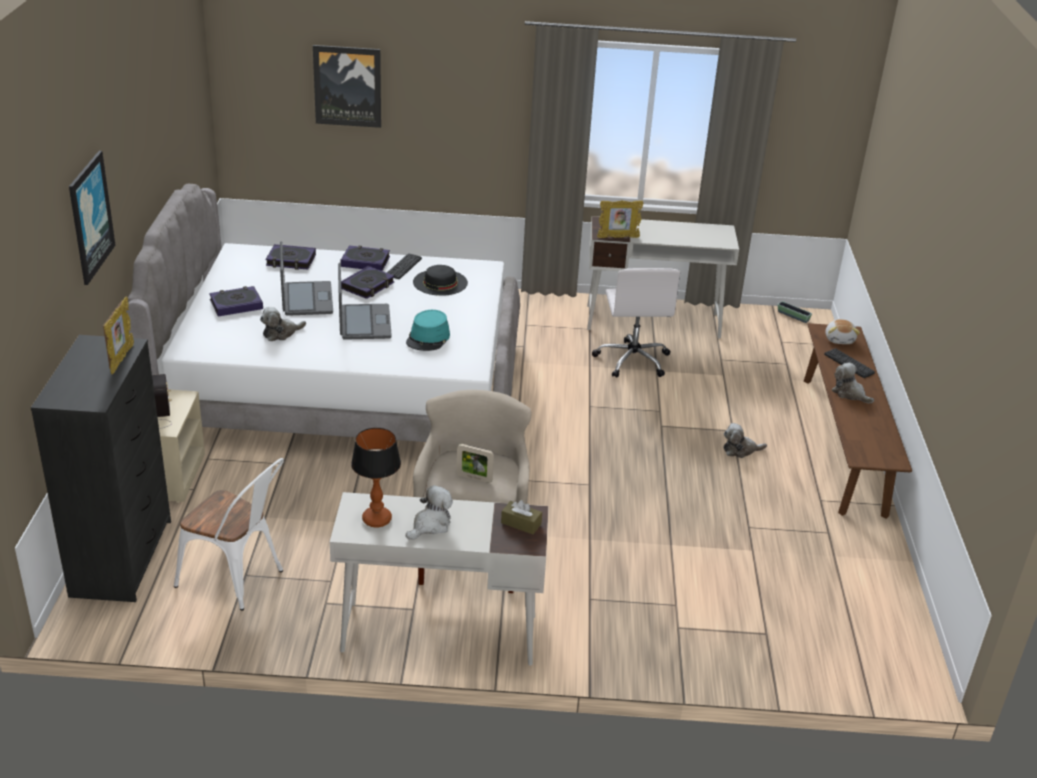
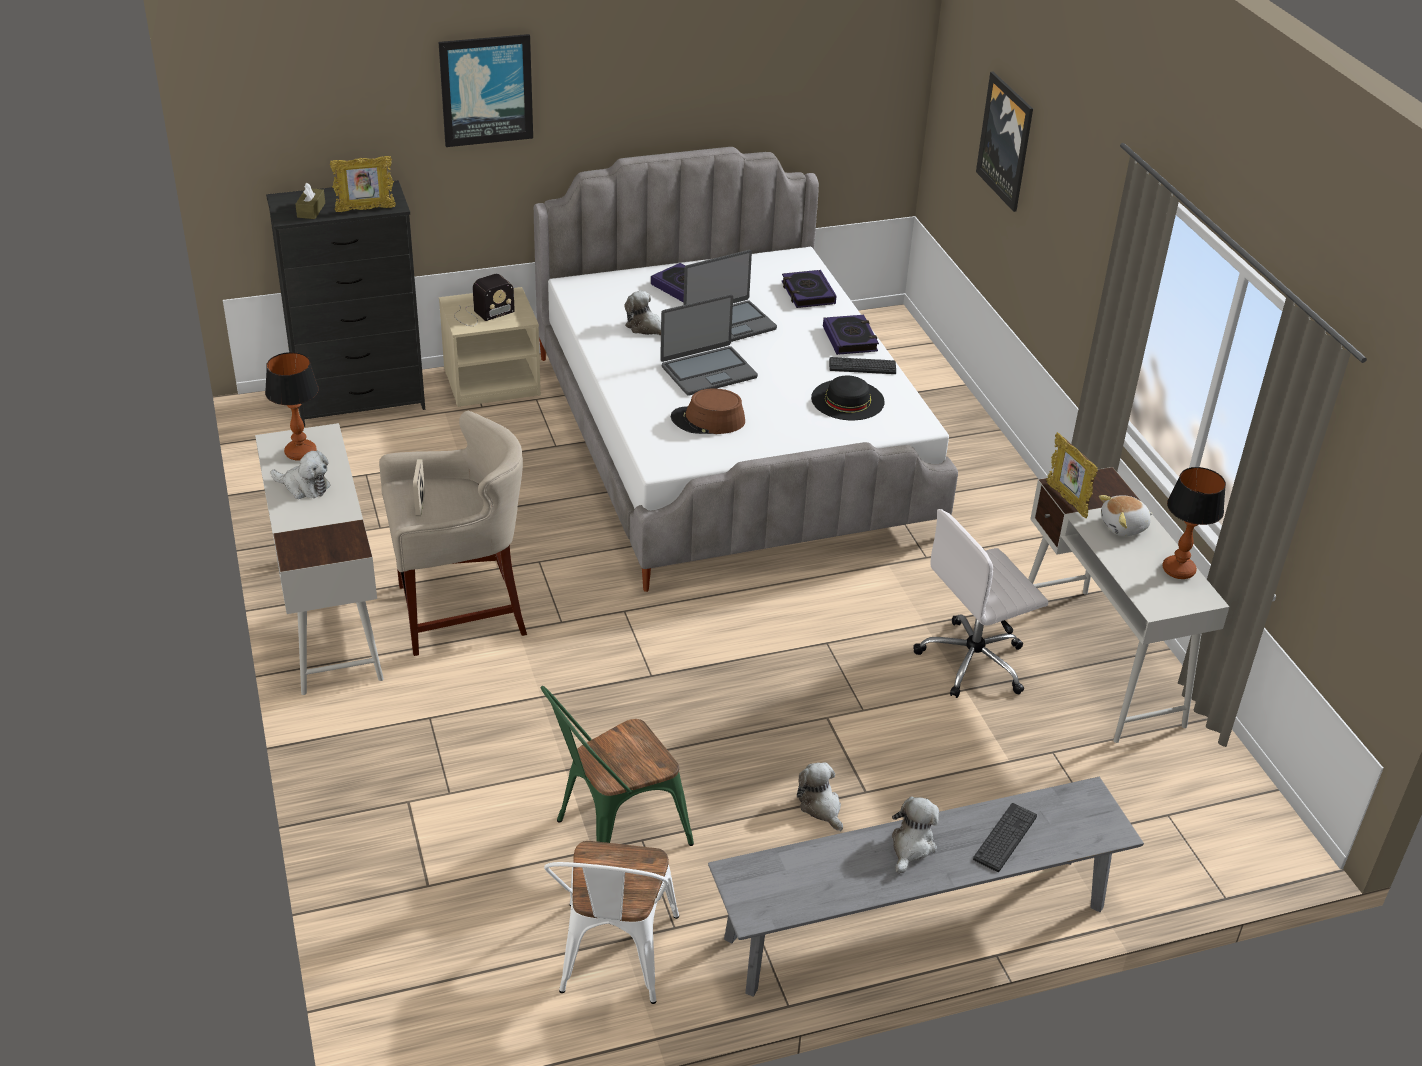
camera: 70 degrees right, 5 degrees up
(237, 579) = (357, 472): white chair -> white chair (614, 962)
(368, 286) = (794, 354): book -> none
(428, 338) = (708, 420): turquoise hat -> brown hat
(521, 523) = (331, 544): brown tissue box -> brown tissue box (311, 210)
(697, 227) = (1179, 570): none -> table lamp
(739, 538) = (612, 833): none -> green chair
(793, 316) = (1265, 820): planter -> none
(839, 339) = (1076, 819): plush toy -> plush toy (1124, 527)
(843, 444) = (916, 923): brown bench -> grey bench

